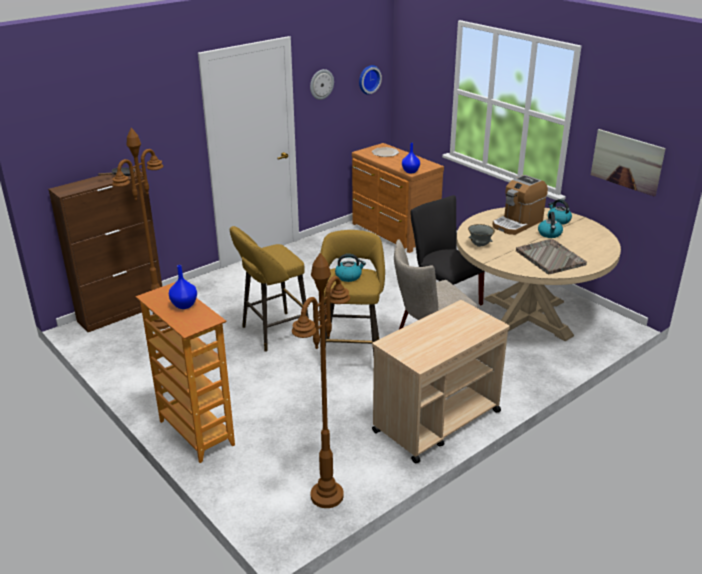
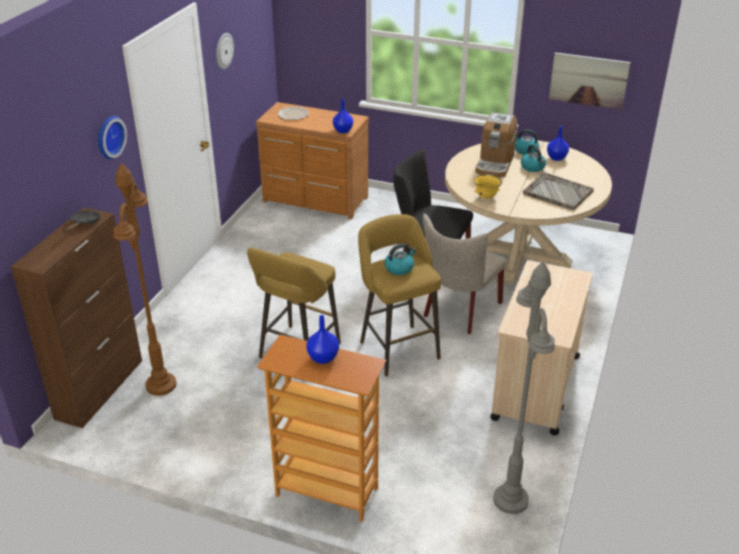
camera: 30 degrees left, 5 degrees up
(327, 496) = (511, 500): brown floor lamp -> grey floor lamp
(368, 79) = (257, 33): wall clock -> wall clock (108, 137)
(479, 245) = (486, 197): grey bowl -> yellow bowl
(582, 232) = (556, 158): none -> blue vase

